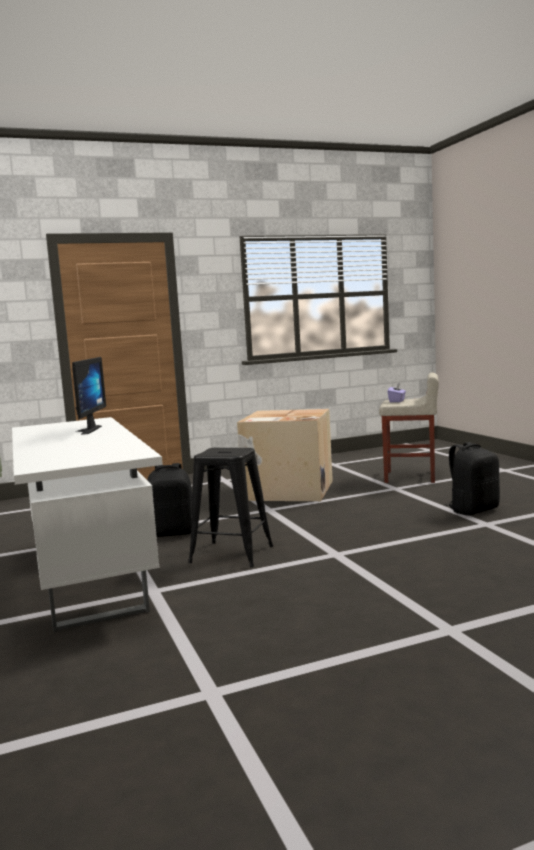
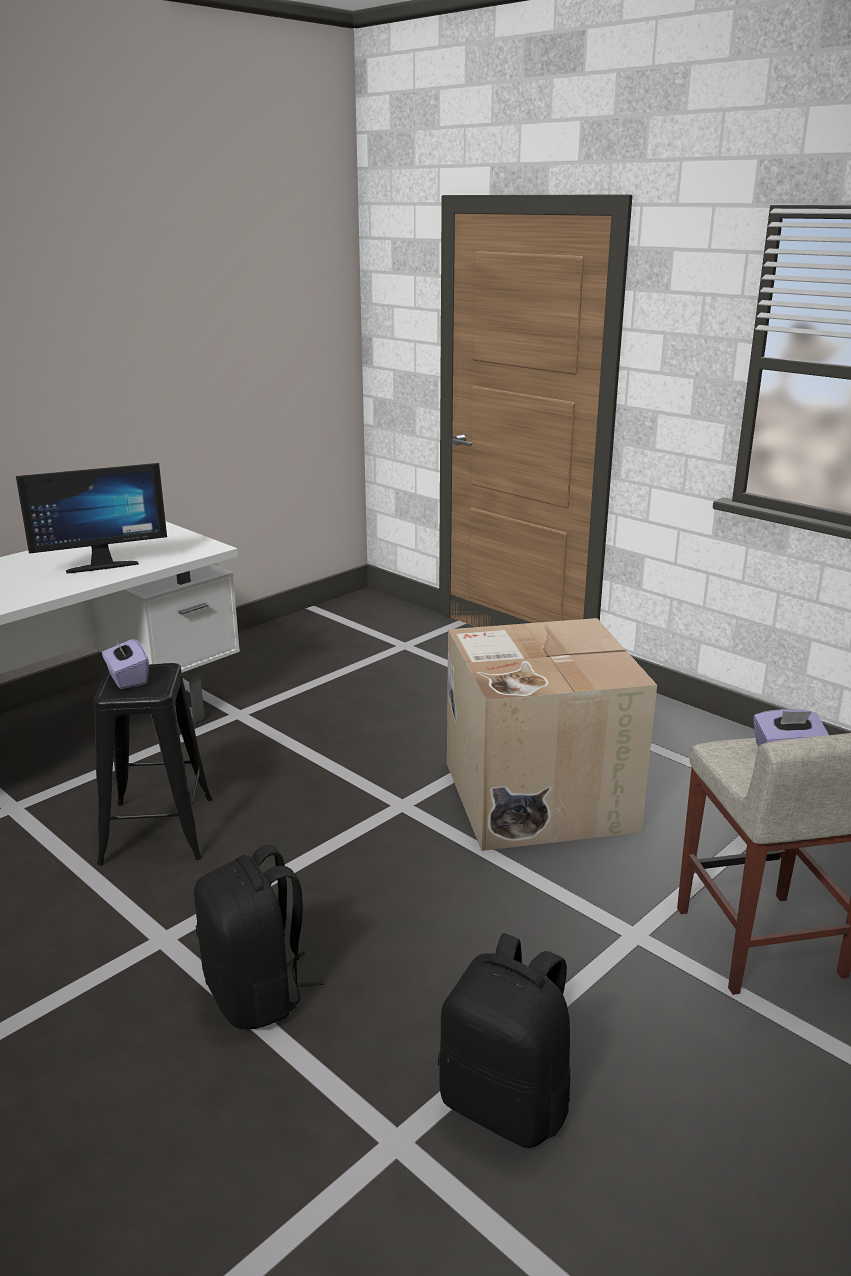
camera: 65 degrees right, 15 degrees up
(173, 533) = (253, 751): black backpack -> black backpack (257, 994)
(219, 452) = (127, 678): none -> purple tissue box

